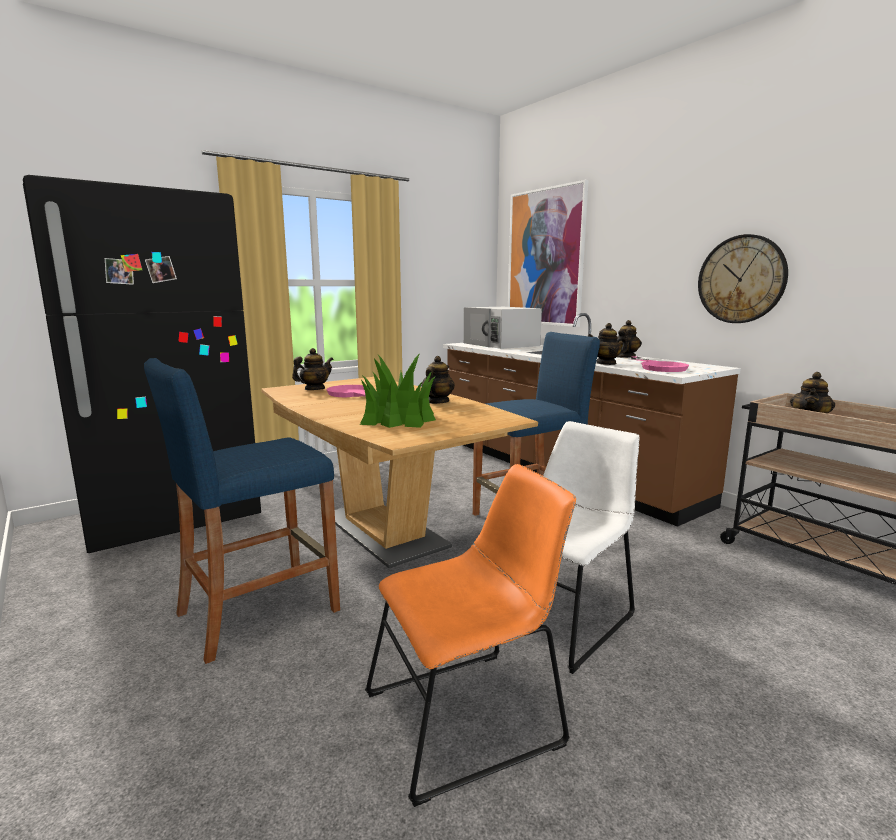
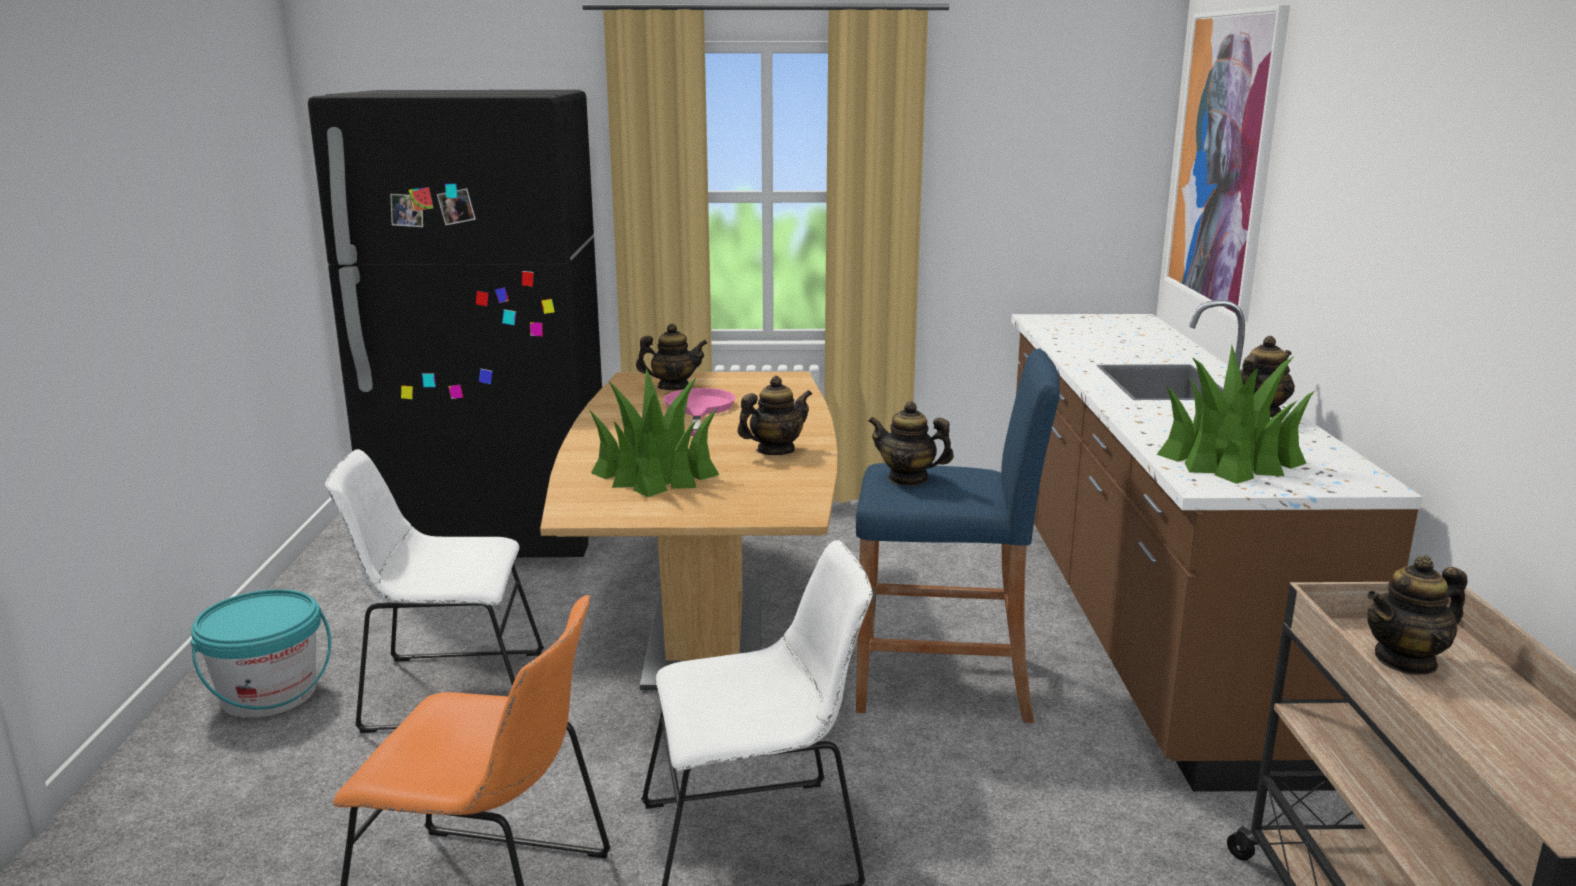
camera: 35 degrees right, 5 degrees up
(104, 666) = (269, 694): none -> turquoise bucket
(259, 611) = (446, 691): blue stool -> white chair
(501, 344) = (1115, 331): white microwave -> none
(606, 363) = (1156, 426): teapot -> teapot (908, 479)
(659, 367) = (1230, 459): pink frying pan -> potted plant
(741, 279) = (1456, 294): wall clock -> none

